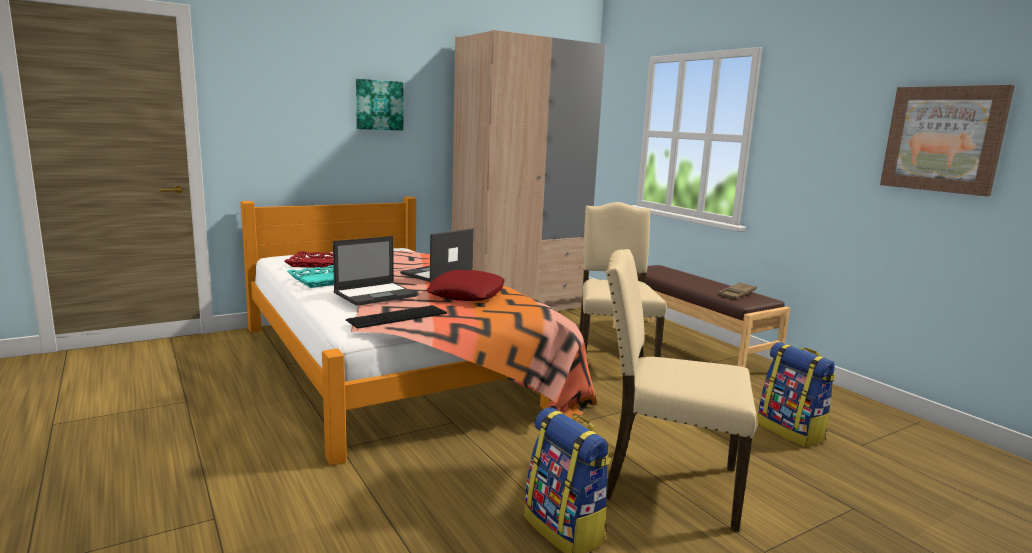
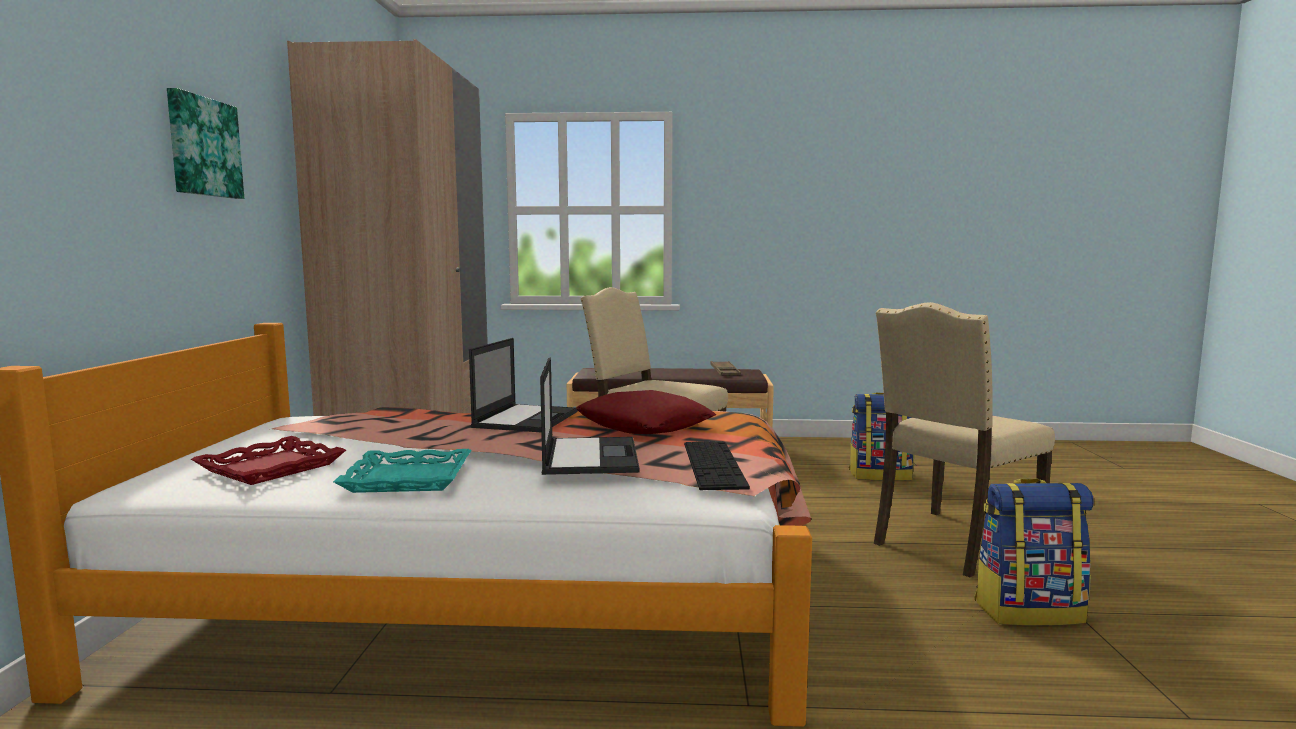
camera: 55 degrees left, 5 degrees down
(436, 274) = (526, 419): laptop -> laptop turned 150 degrees counterclockwise
(943, 139) = (868, 200): picture -> none

